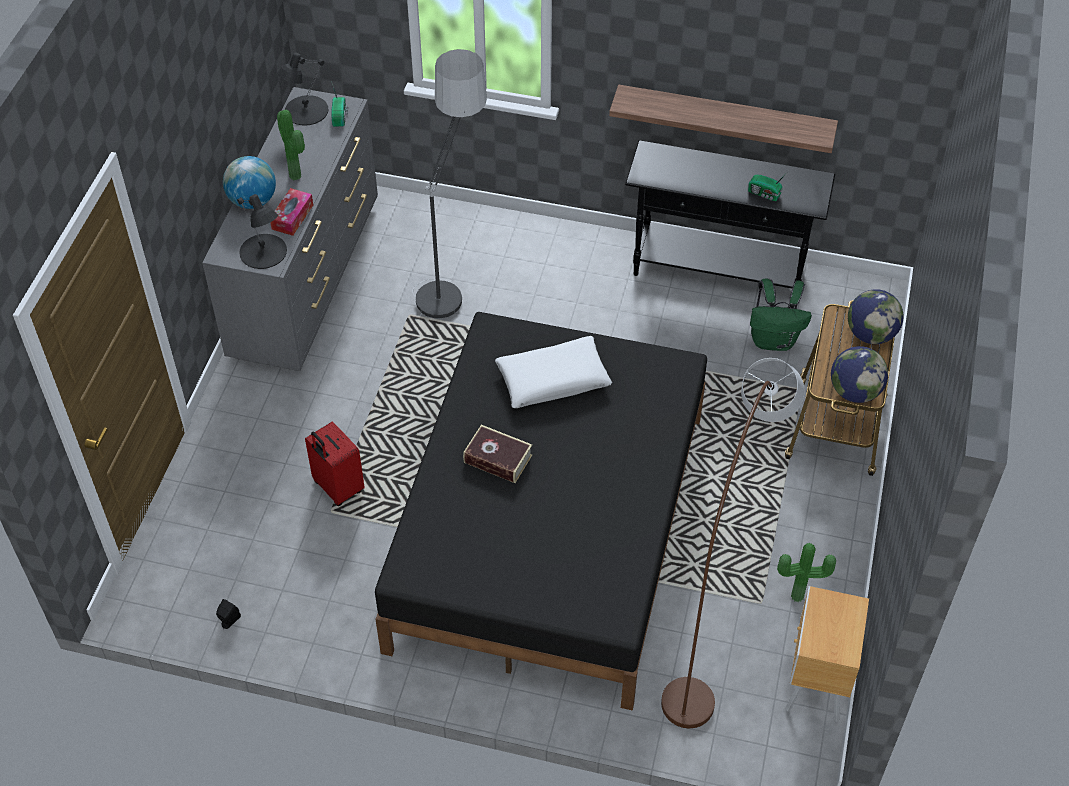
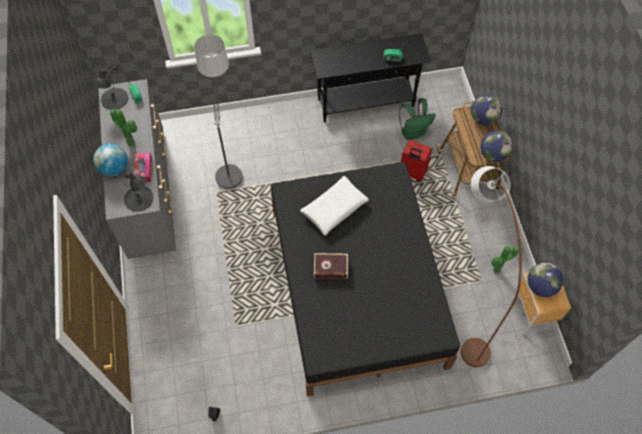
camera: 25 degrees left, 10 degrees up
(337, 488) = (232, 310): red suitcase -> red suitcase (412, 173)
(725, 117) = (357, 22): shelf -> none
(824, 616) = (540, 286): none -> globe

